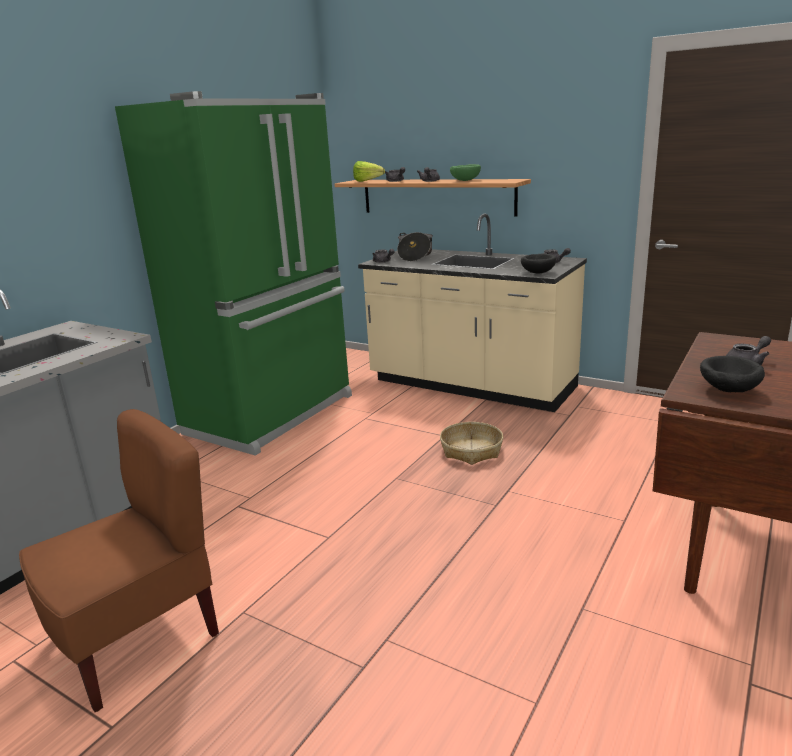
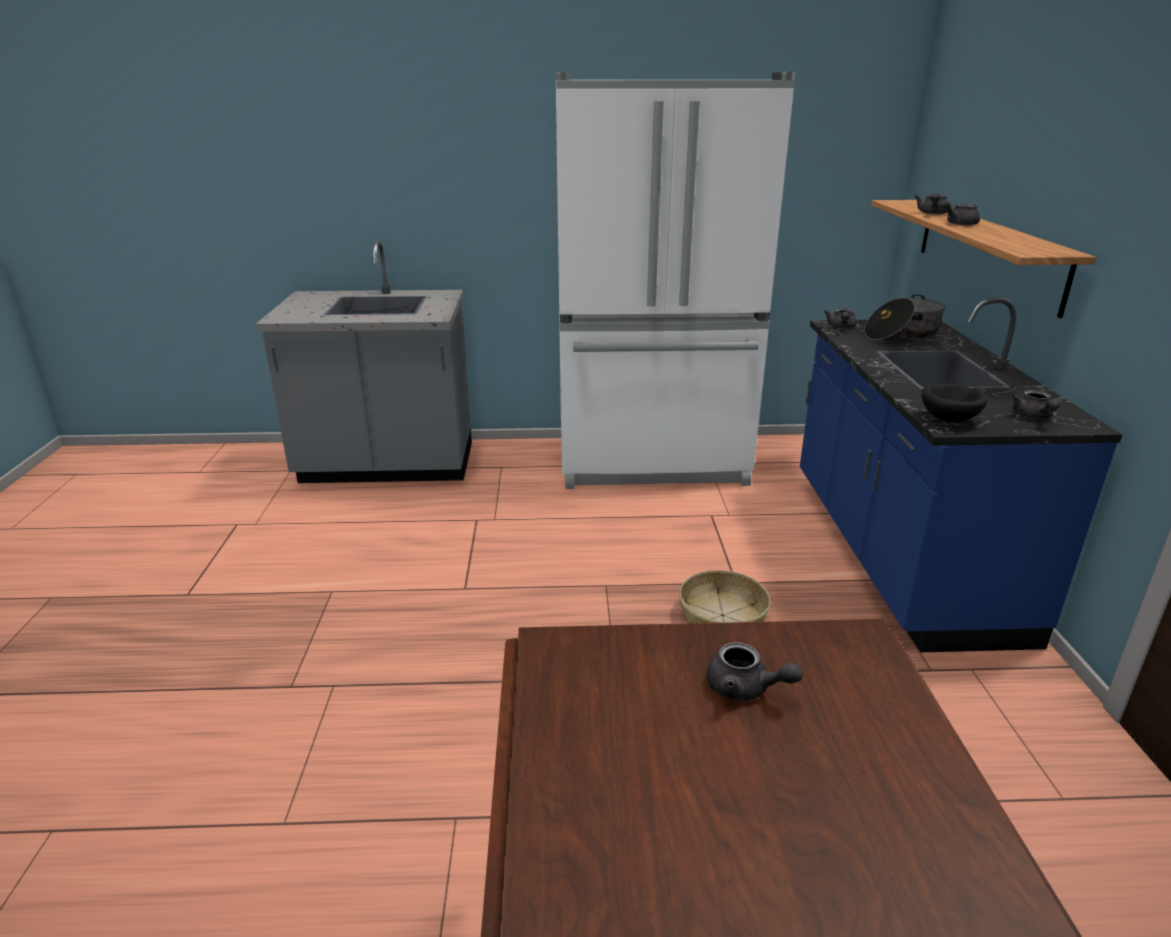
camera: 55 degrees right, 5 degrees up
(137, 638) = (279, 559): brown chair -> none
(273, 415) = (653, 463): green fridge -> white fridge
(370, 181) = (912, 206): lettuce -> none
(465, 180) = (998, 235): green bowl -> none
(471, 385) = (897, 554): beige counter -> blue counter
(727, 390) = (595, 681): black bowl -> none

